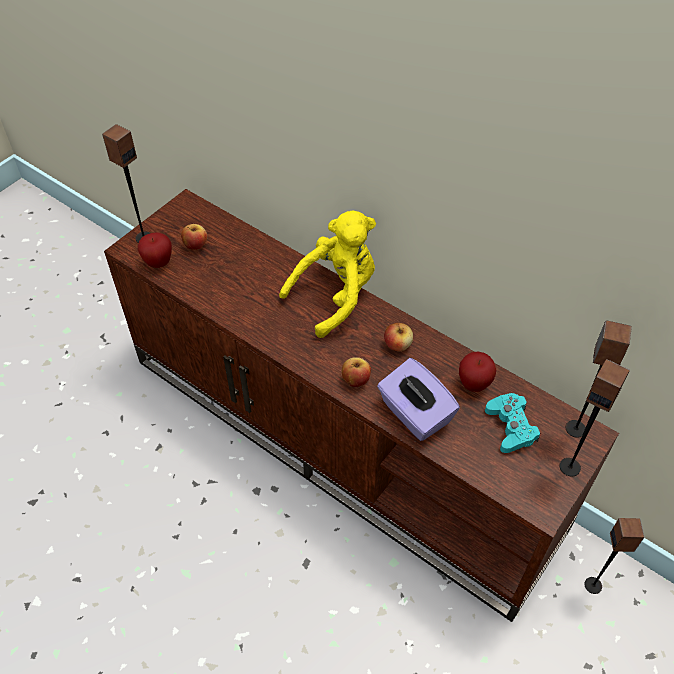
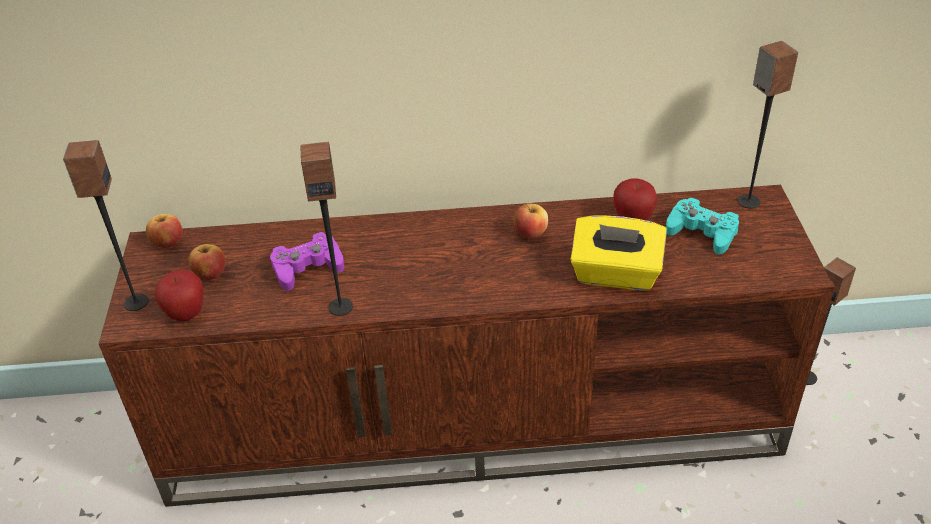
camera: 40 degrees left, 10 degrees down
(247, 277) = (307, 267): none -> purple game controller
(336, 296) = (421, 229): yellow plush toy -> none
(355, 380) = (529, 283): apple -> apple (168, 243)
(414, 414) = (615, 274): purple tissue box -> yellow tissue box
(570, 467) = (780, 230): speaker -> speaker (340, 306)

